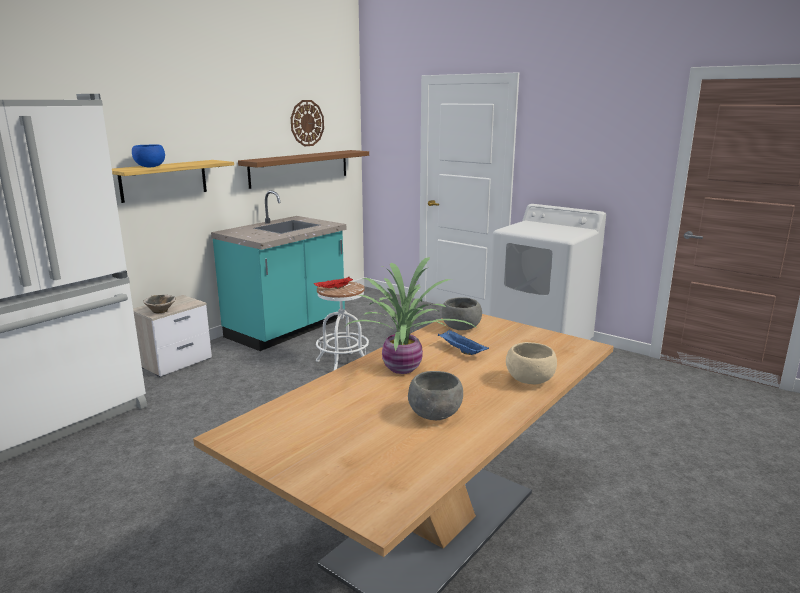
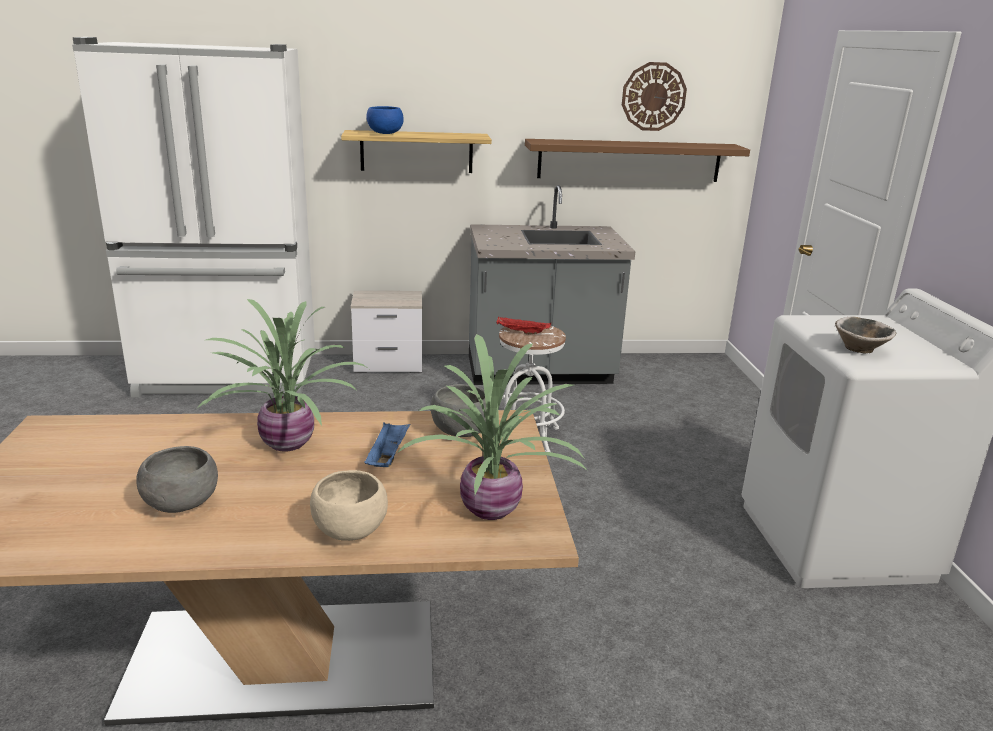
camera: 45 degrees right, 5 degrees up
(160, 311) = (370, 301): bowl -> bowl (859, 349)
(287, 330) = (539, 372): turquoise counter -> grey counter
(549, 346) = (493, 508): none -> potted plant

